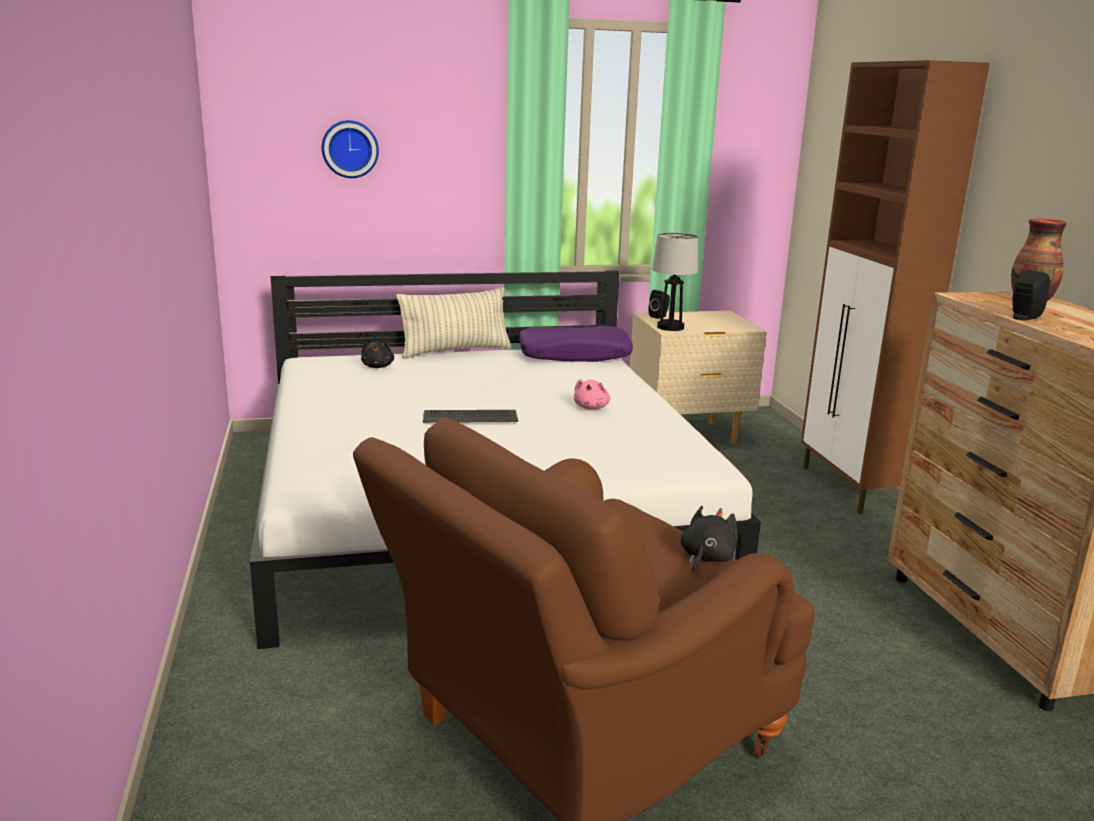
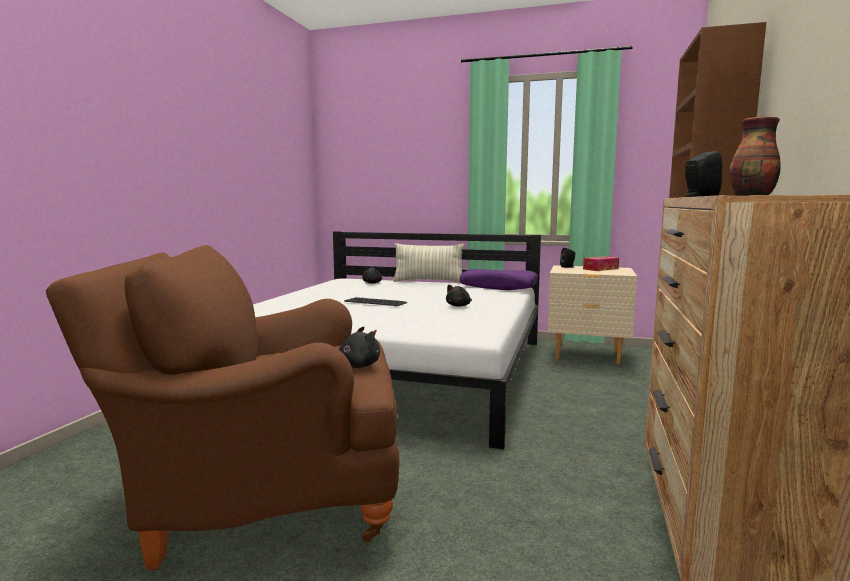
camera: 30 degrees right, 10 degrees down
(350, 149) = (384, 163): wall clock -> none
(591, 407) = (459, 306): pink plush toy -> black plush toy
(670, 327) = (563, 270): table lamp -> none
(703, 317) = (600, 269): none -> tissue box

